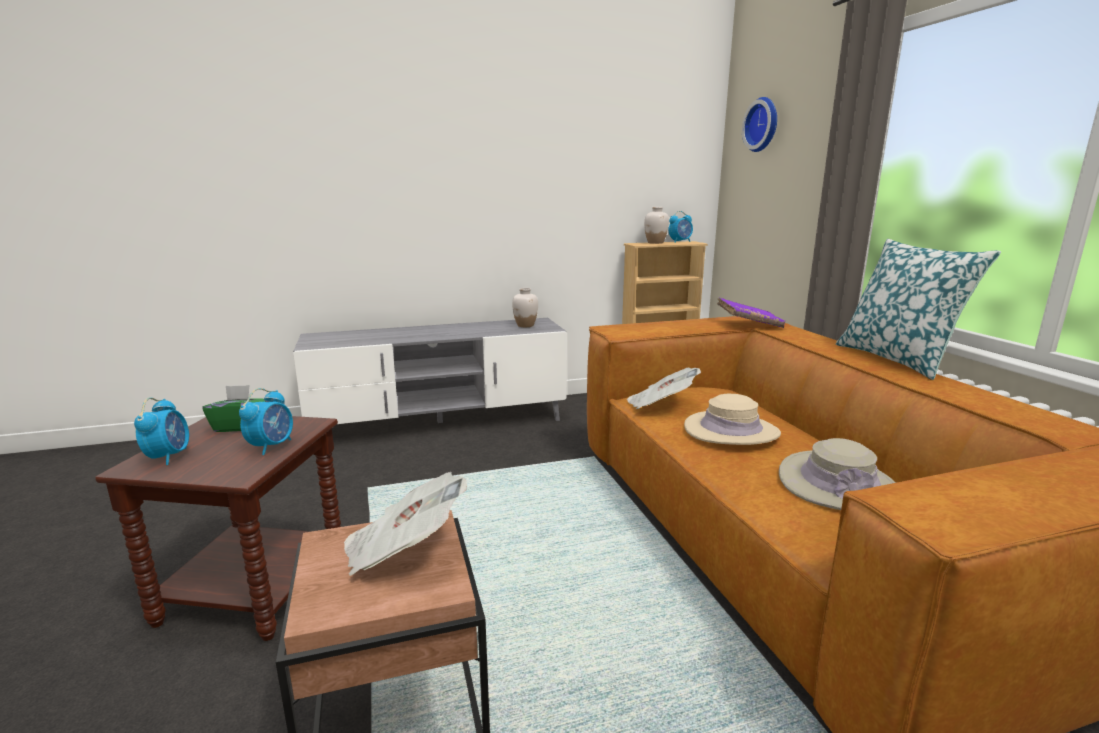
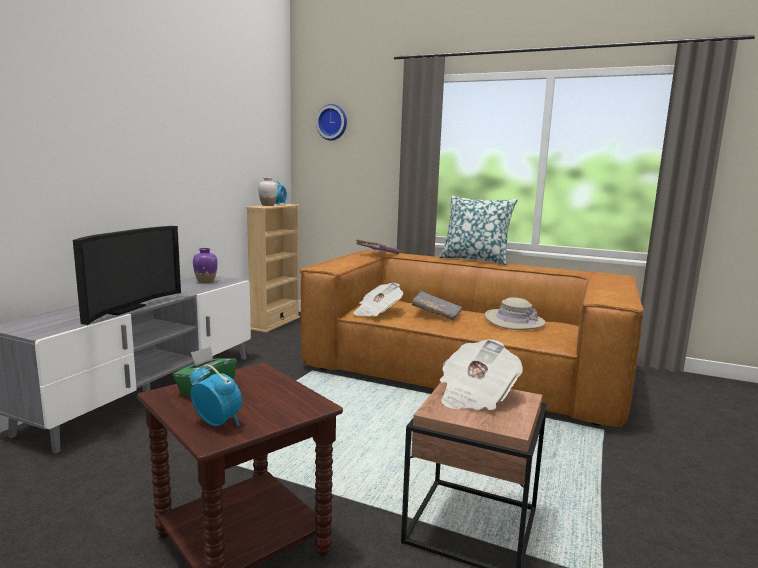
camera: 50 degrees left, 5 degrees down
(272, 446) = (276, 388): alarm clock -> none
(398, 338) = (122, 309): none -> television
(525, 325) = (206, 281): white vase -> purple vase
(731, 431) = (436, 314): beige hat -> grey book

